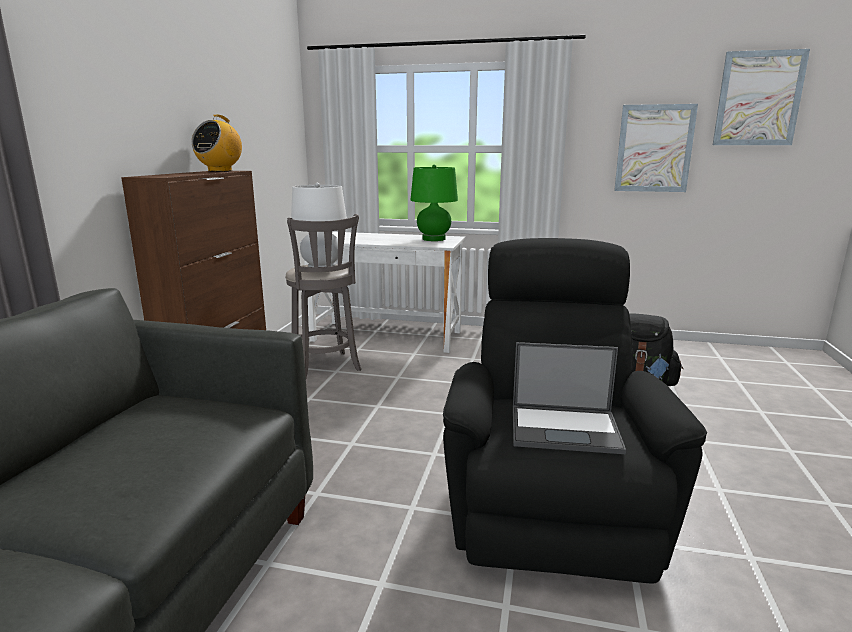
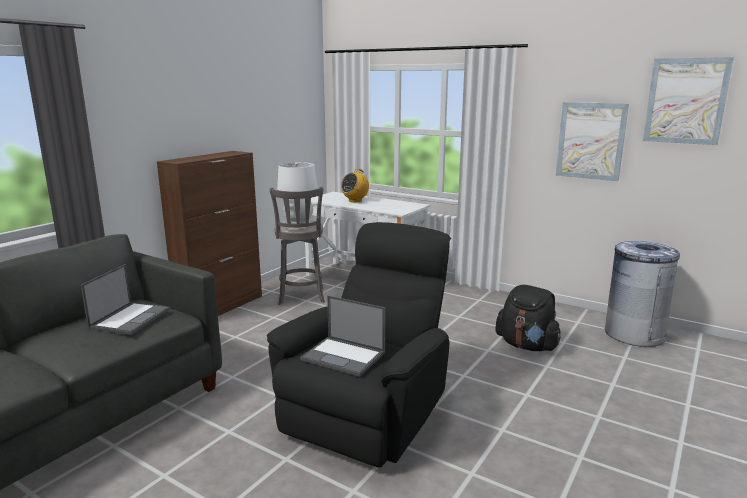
camera: 20 degrees right, 0 degrees up
(179, 428) = (131, 318): none -> laptop
(220, 171) = (230, 153): radio -> radio (355, 201)
(433, 239) = (400, 205): green table lamp -> none
(718, 356) = (634, 334): none -> grey trash can

